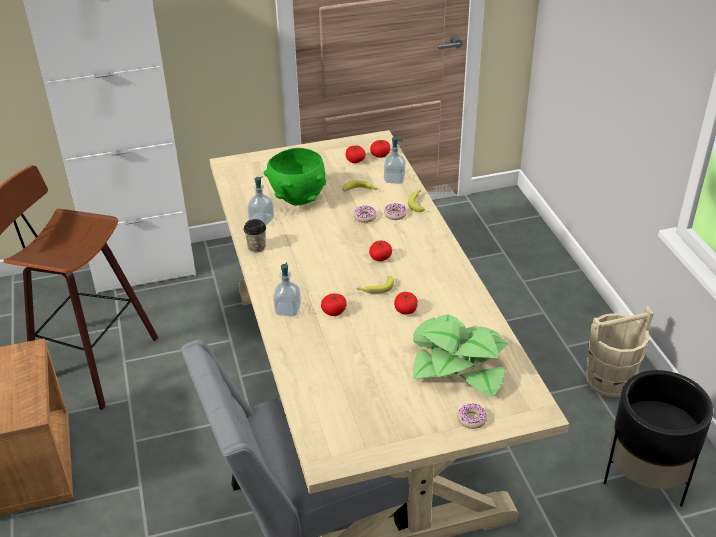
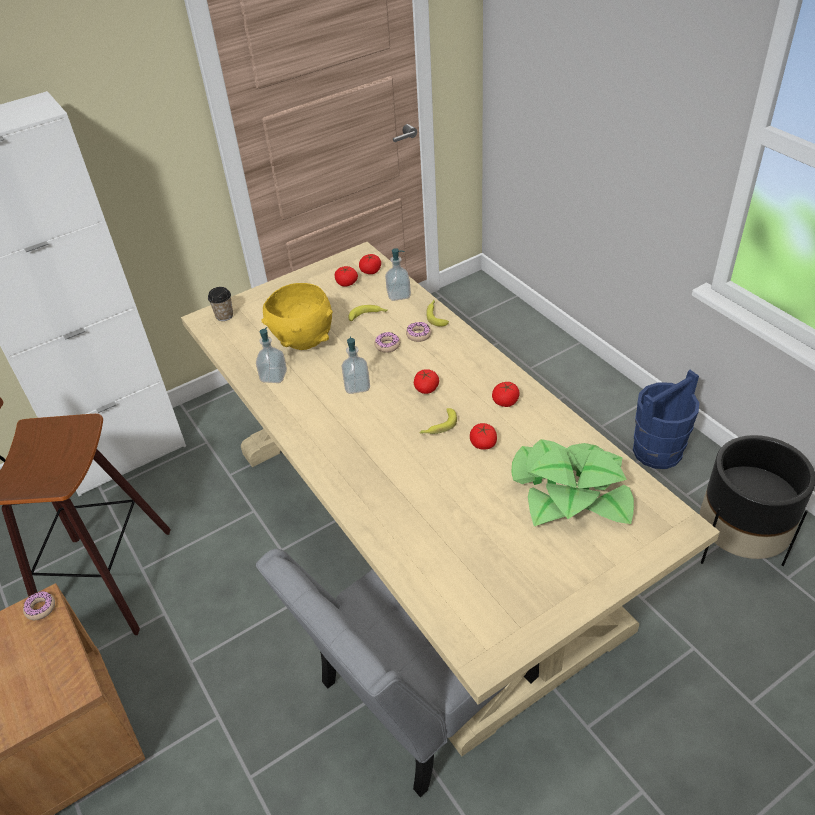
camera: 15 degrees left, 5 degrees up
(256, 247) = (282, 410): cup -> cup (224, 316)
(288, 310) = (352, 478): soap dispenser -> soap dispenser (357, 386)
(298, 198) = (303, 340): green bowl -> yellow bowl
(334, 311) = (405, 466): tomato -> tomato (505, 401)
(471, 419) = (618, 556): donut -> donut (40, 608)
(610, 380) = (658, 451): beige bucket -> blue bucket

